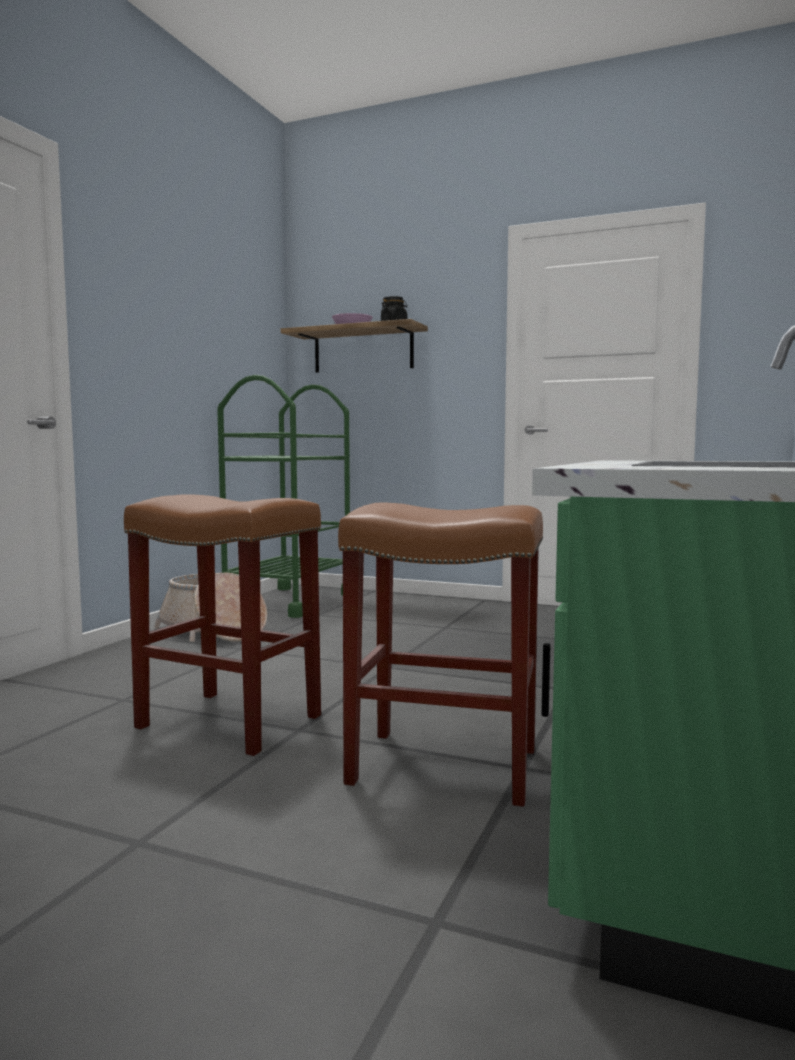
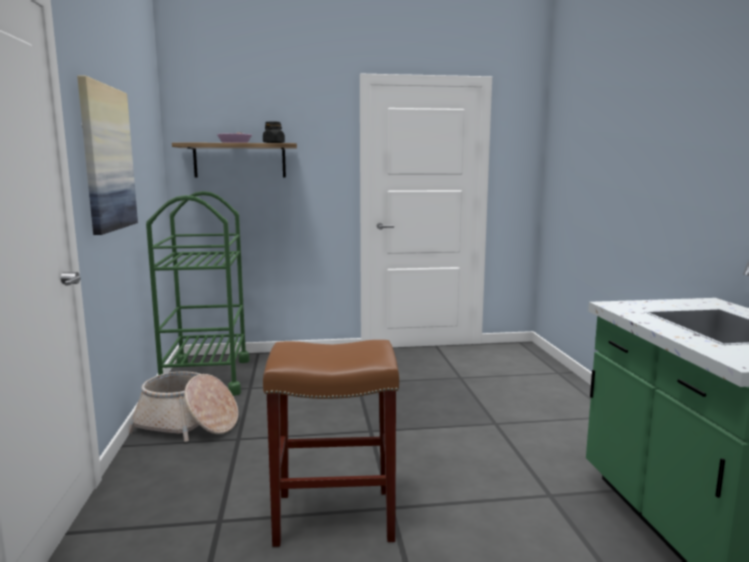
camera: 30 degrees left, 5 degrees up
(150, 324) = (106, 158): none -> picture
(441, 766) = (510, 509): brown stool -> none

